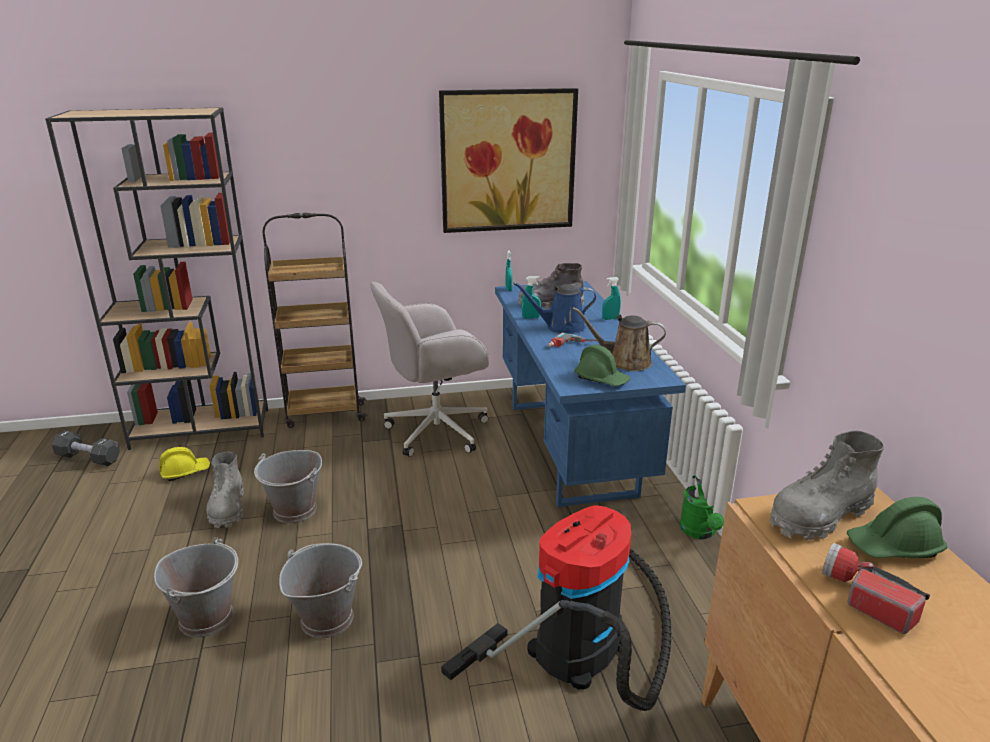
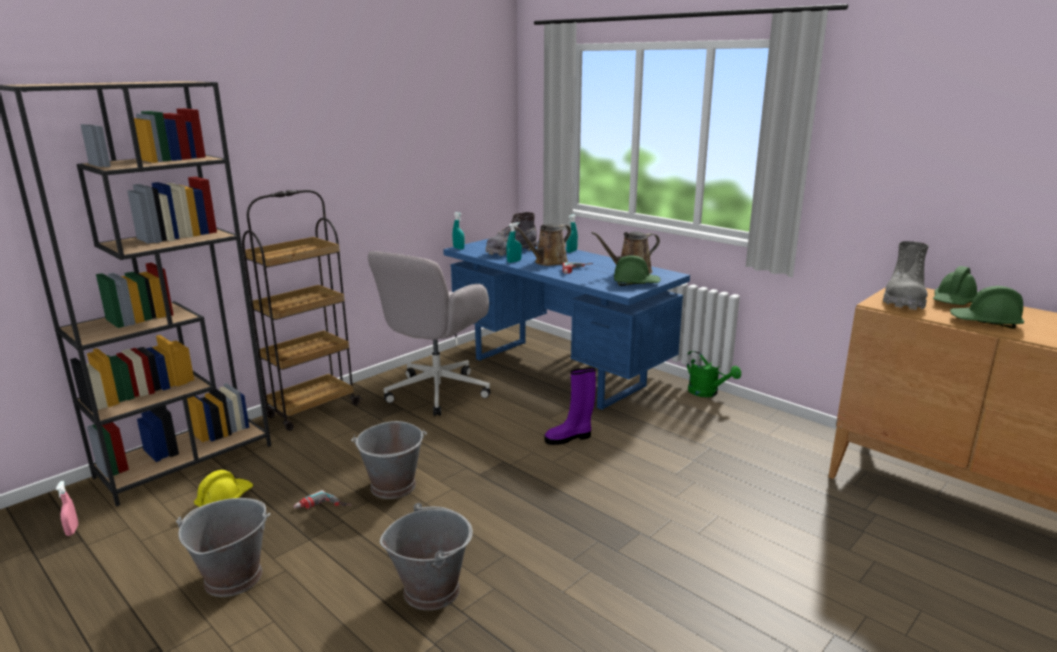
camera: 35 degrees left, 5 degrees down
(88, 458) = (72, 530): black dumbbell -> pink spray bottle
(228, 508) = (322, 509): grey boot -> power drill
(326, 618) = (537, 542): grey bucket -> grey bucket (232, 577)
(487, 525) = (569, 438): none -> purple boot
(508, 161) = (442, 130): picture -> none
(561, 327) = (548, 262): blue watering can -> brown watering can
(583, 640) = (726, 476): vacuum cleaner -> none
(866, 598) = (985, 322): flashlight -> green hard hat

